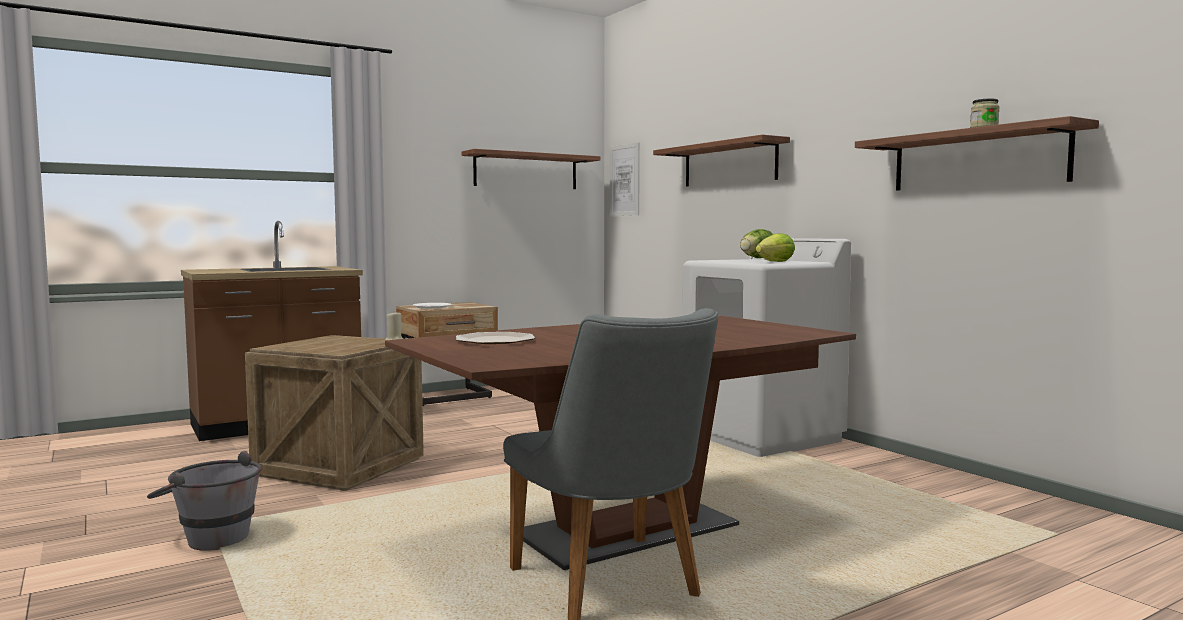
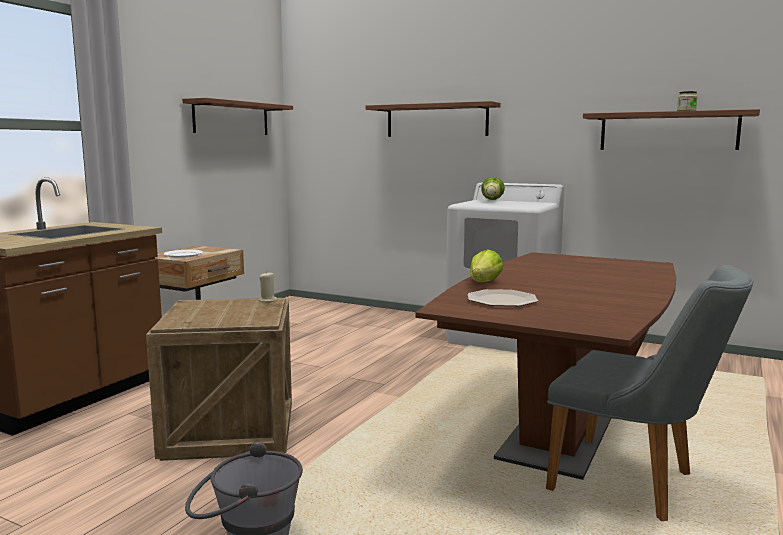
camera: 30 degrees left, 5 degrees up
(624, 180) = (312, 127): picture -> none
(775, 262) = (525, 204): lettuce -> lettuce (484, 283)

